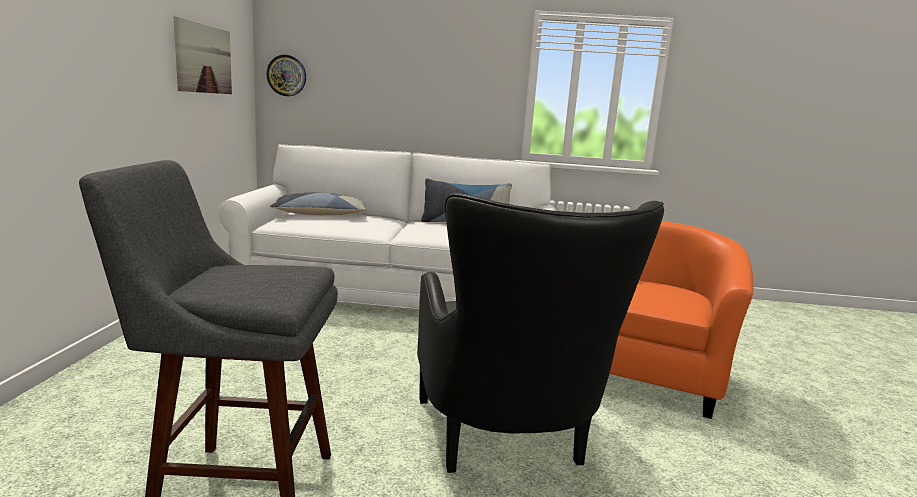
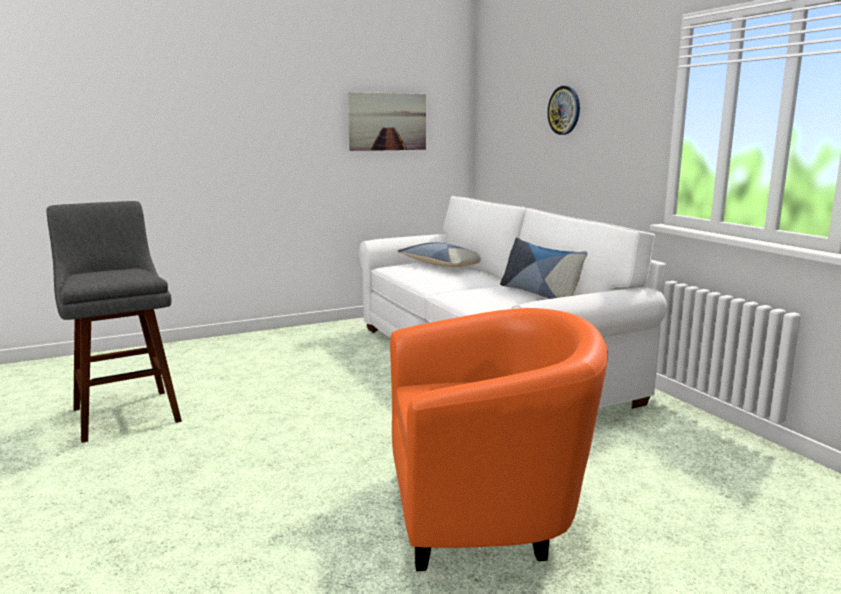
camera: 60 degrees right, 0 degrees up
(286, 75) = (489, 127): wall clock -> wall clock (564, 110)
(507, 447) = (242, 473): black armchair -> none

